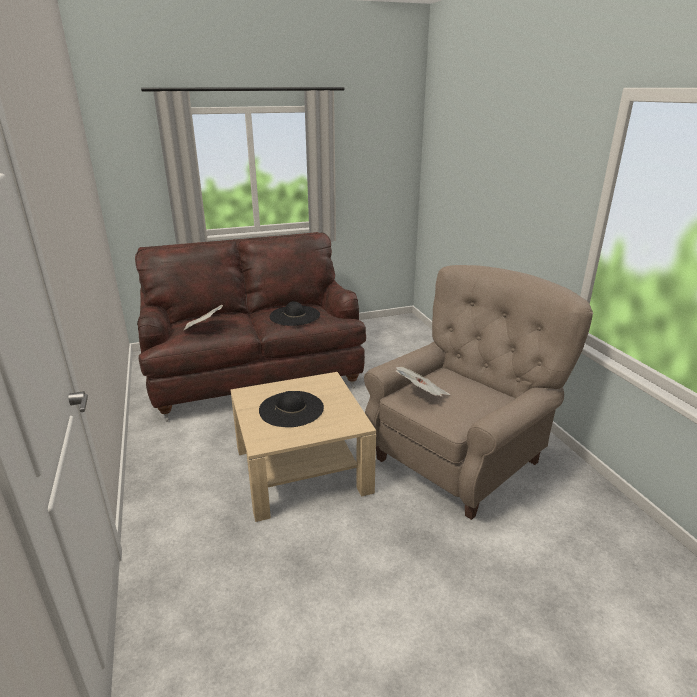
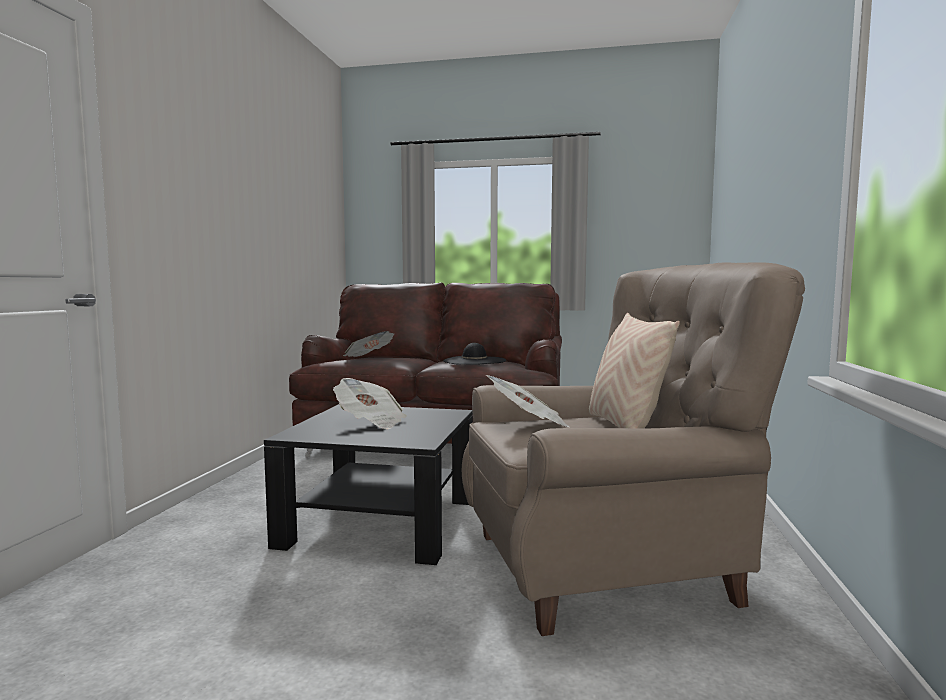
camera: 30 degrees right, 20 degrees down
(291, 409) = (370, 422): black hat -> newspaper
(301, 469) = (381, 521): beige coffee table -> black coffee table
(470, 381) = (624, 426): none -> beige pillow

